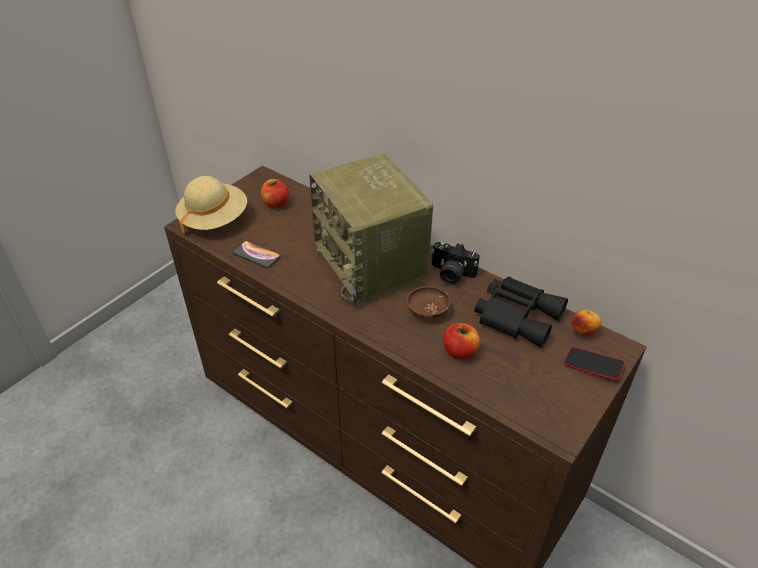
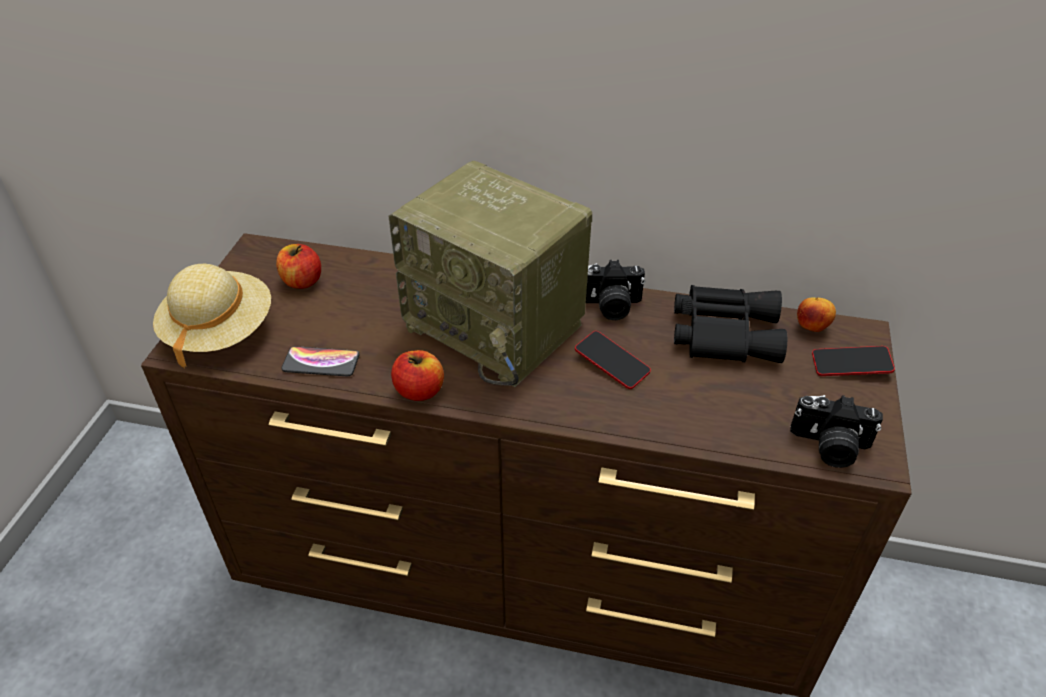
camera: 25 degrees left, 0 degrees up
(427, 311) = (612, 363): brown bowl -> phone
(460, 351) = (688, 402): apple -> apple (419, 391)
(535, 413) = (829, 447): none -> camera

